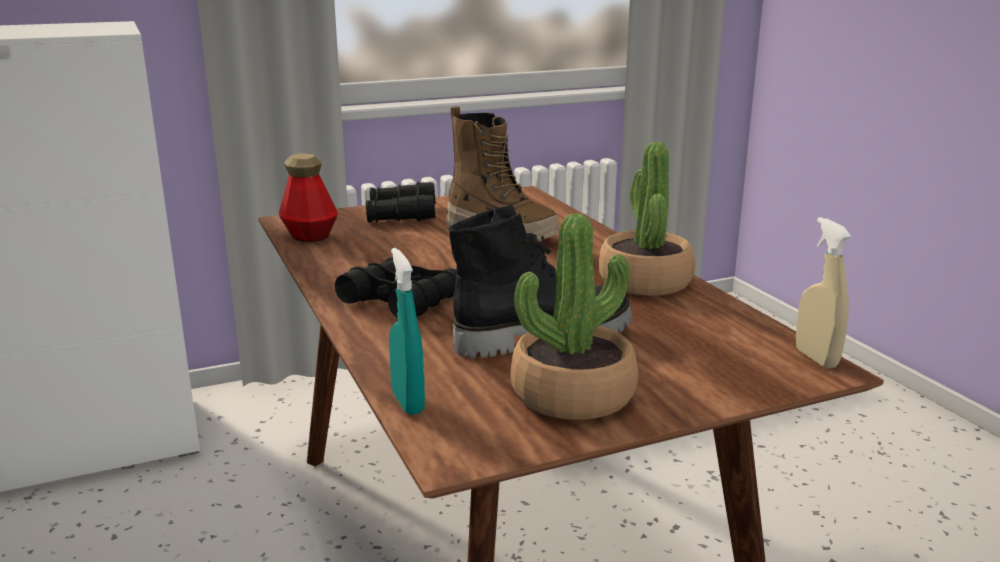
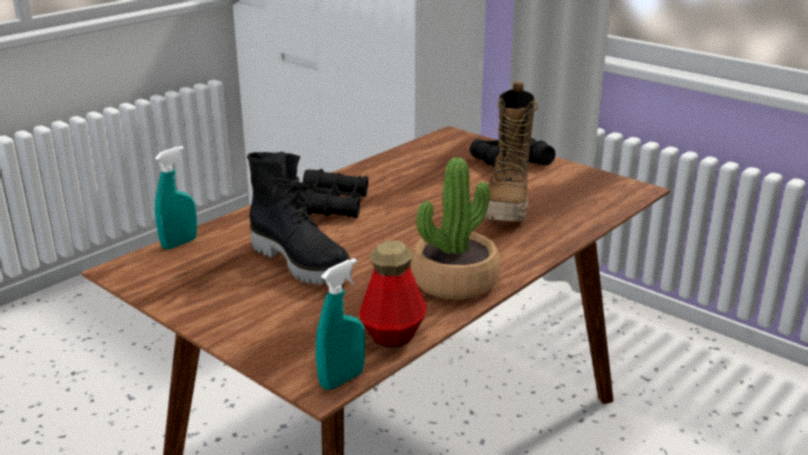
camera: 65 degrees right, 5 degrees up
(310, 236) = (426, 149): bottle -> bottle (393, 334)
(573, 394) = (216, 289): potted plant -> none
(816, 358) = (342, 379): beige spray bottle -> turquoise spray bottle

